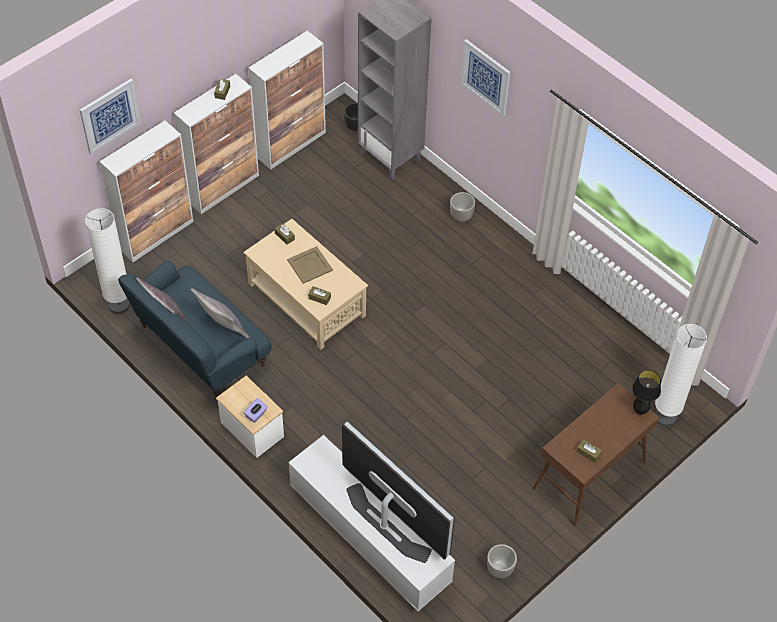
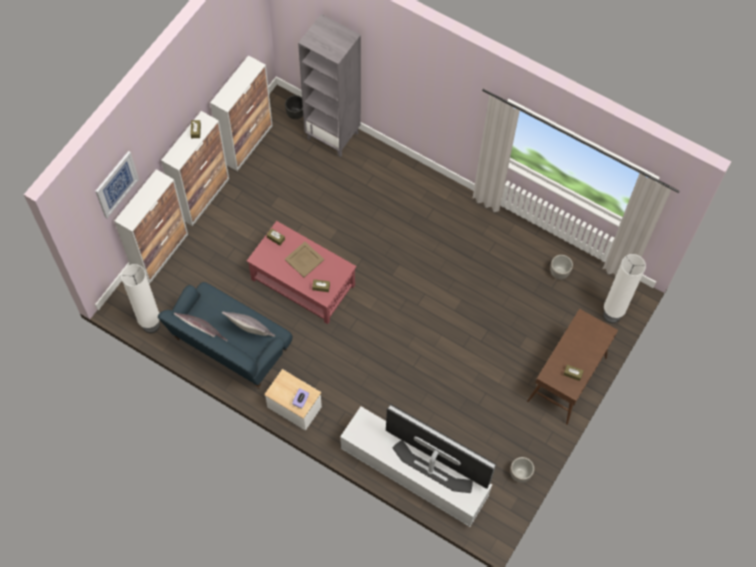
camera: 15 degrees left, 10 degrees up
(306, 299) = (302, 282): beige coffee table -> red coffee table
(461, 216) = (406, 177): planter -> planter (559, 273)
(485, 77) = (416, 76): picture -> none
(640, 411) = (602, 328): black table lamp -> none

